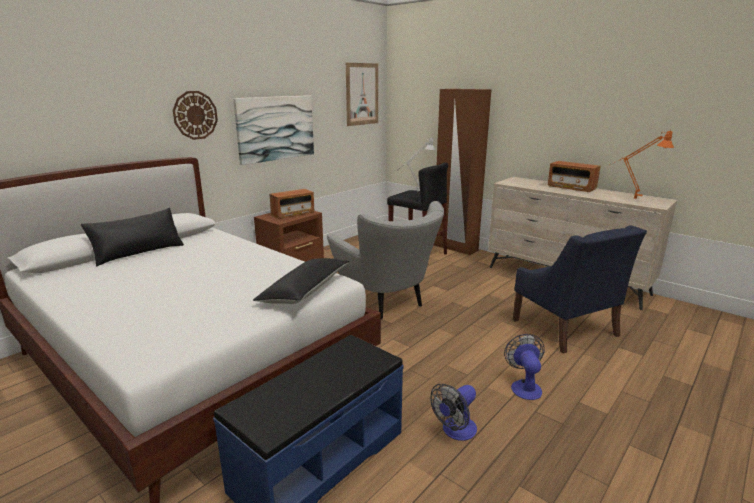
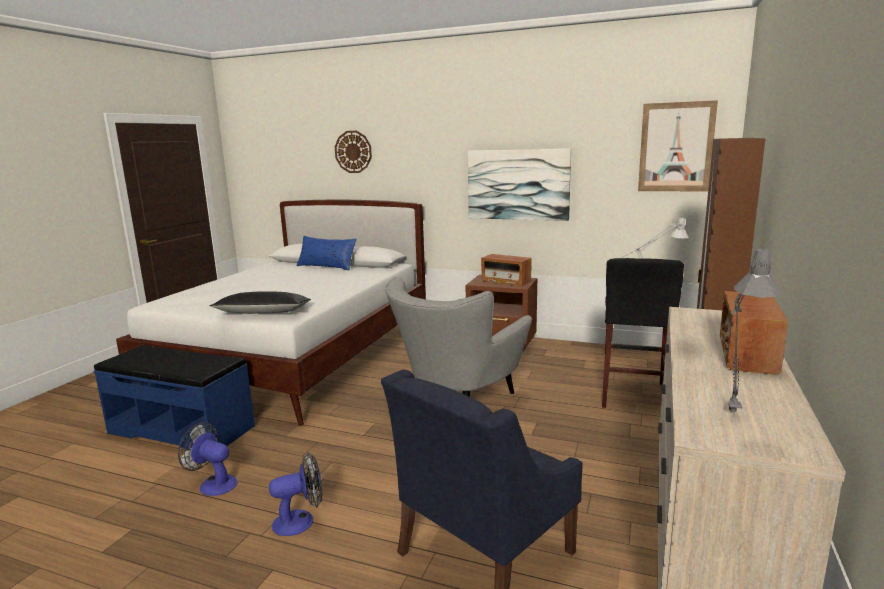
camera: 70 degrees right, 5 degrees down
(138, 252) = (327, 266): black pillow -> blue pillow
(195, 115) = (429, 165): wall clock -> wall clock (353, 152)
(630, 199) = (730, 408): orange table lamp -> grey table lamp

